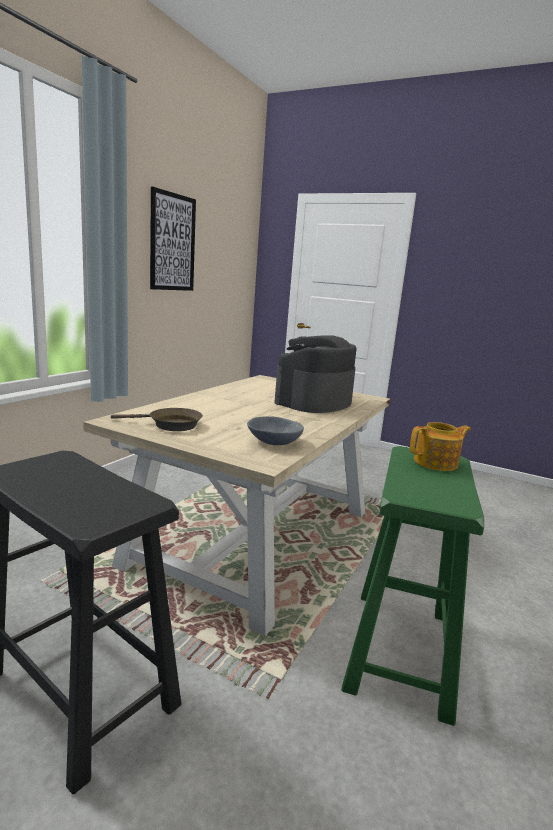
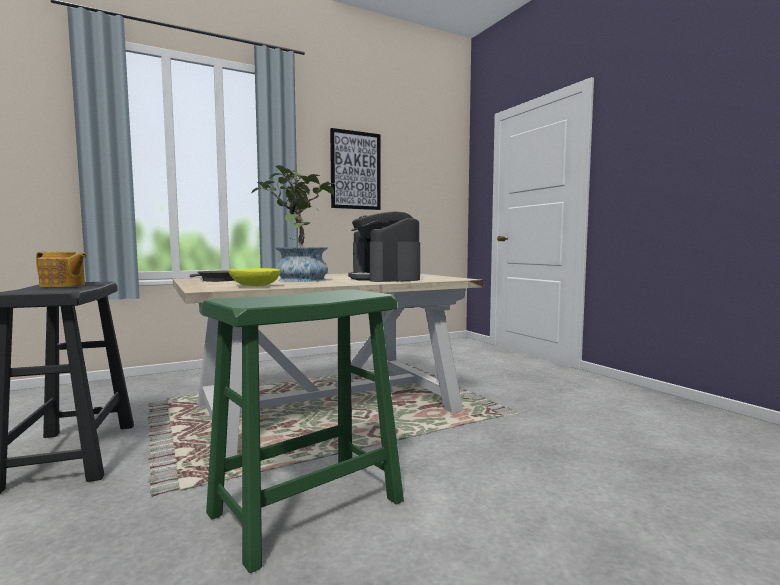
camera: 35 degrees right, 10 degrees down
(248, 413) = (298, 279): none -> potted plant
(273, 442) = (254, 286): grey bowl -> yellow bowl
(313, 402) = (384, 278): coffee machine -> coffee machine turned 90 degrees counterclockwise
(436, 463) = (342, 294): teapot -> teapot (63, 285)

